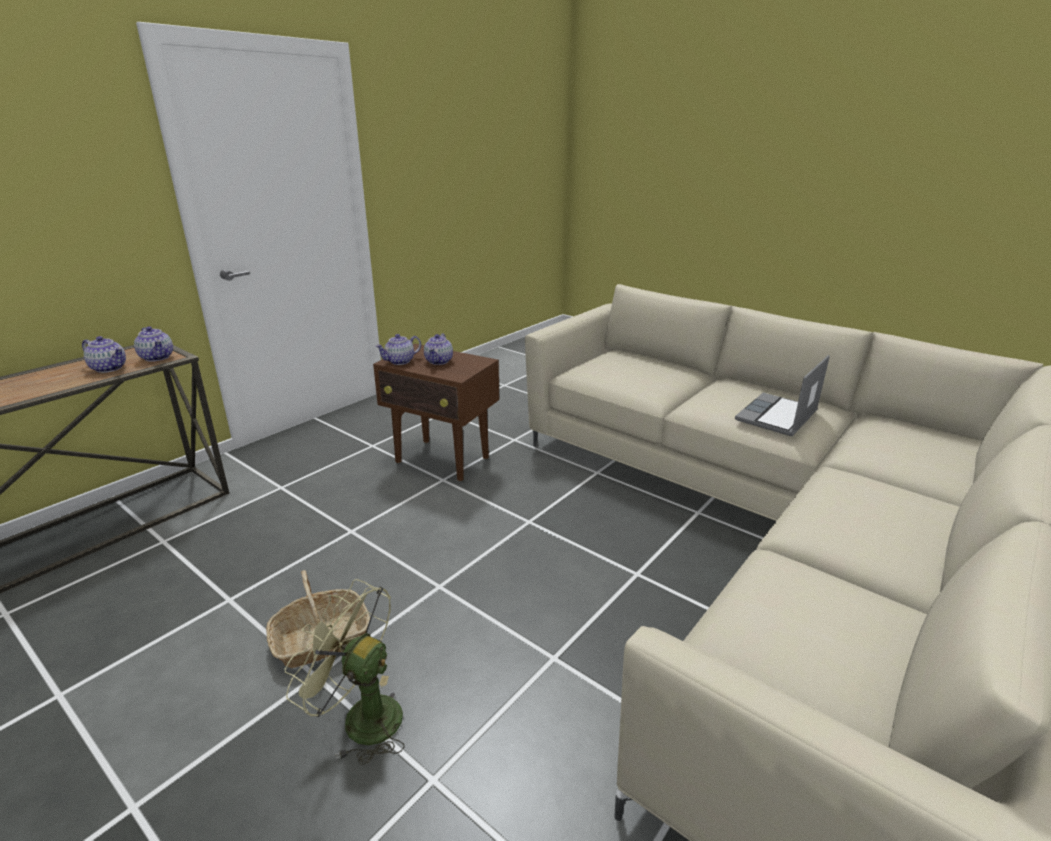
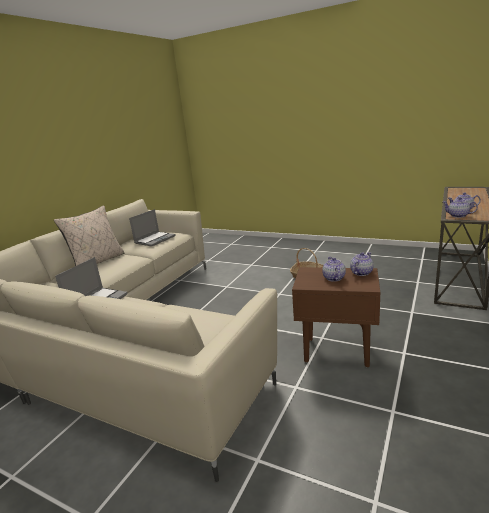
camera: 170 degrees right, 5 degrees down
(361, 717) = (278, 267): green fan -> none
(800, 626) = (155, 239): none -> laptop
(913, 539) = (98, 261): none -> beige pillow

